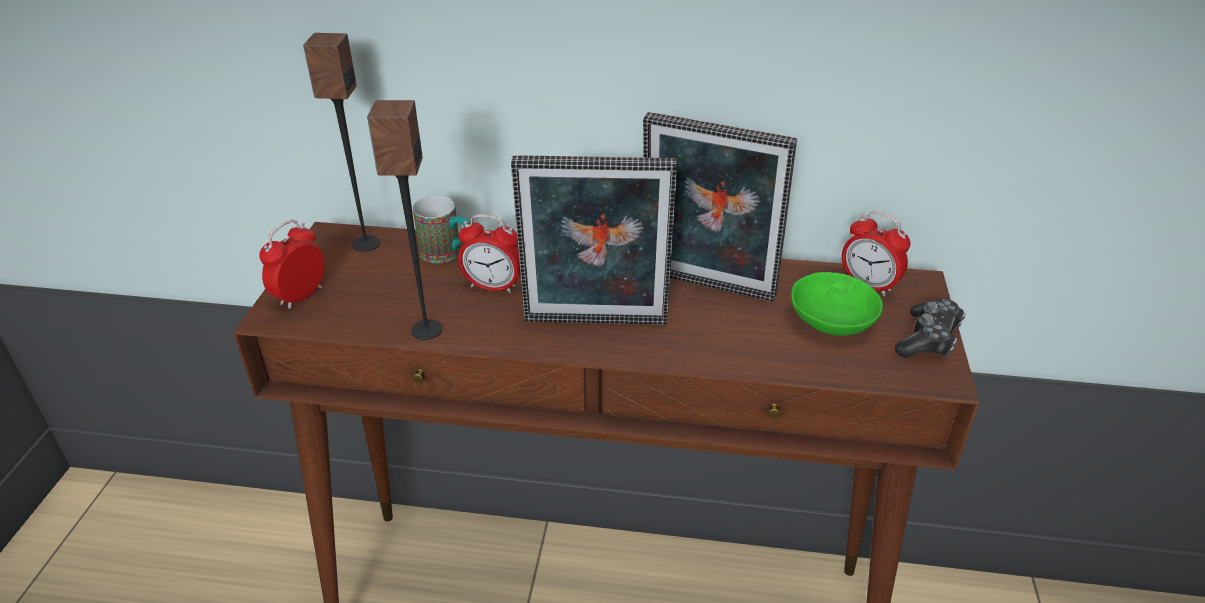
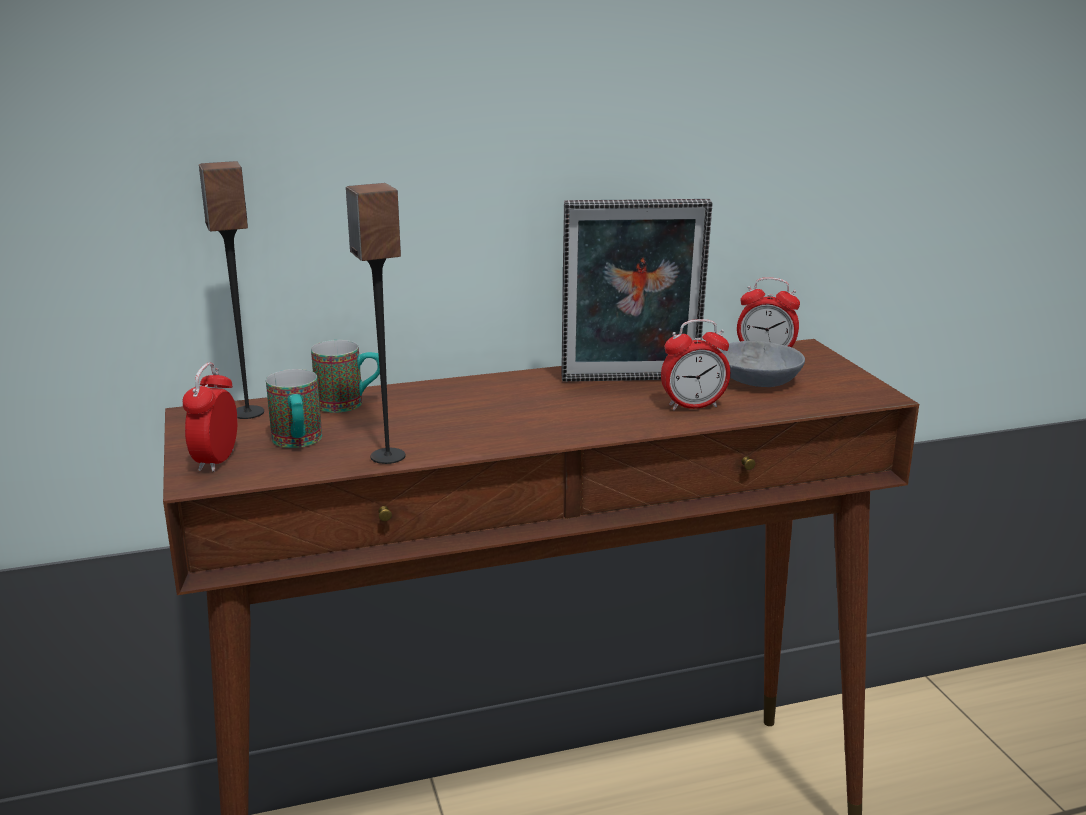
camera: 25 degrees left, 15 degrees down
(374, 292) = (298, 442): none -> mug
(493, 287) = (424, 416): alarm clock -> alarm clock (693, 406)
(595, 325) = (555, 421): picture frame -> none
(829, 321) = (757, 381): green bowl -> grey bowl
(928, 339) = (844, 377): game controller -> none

